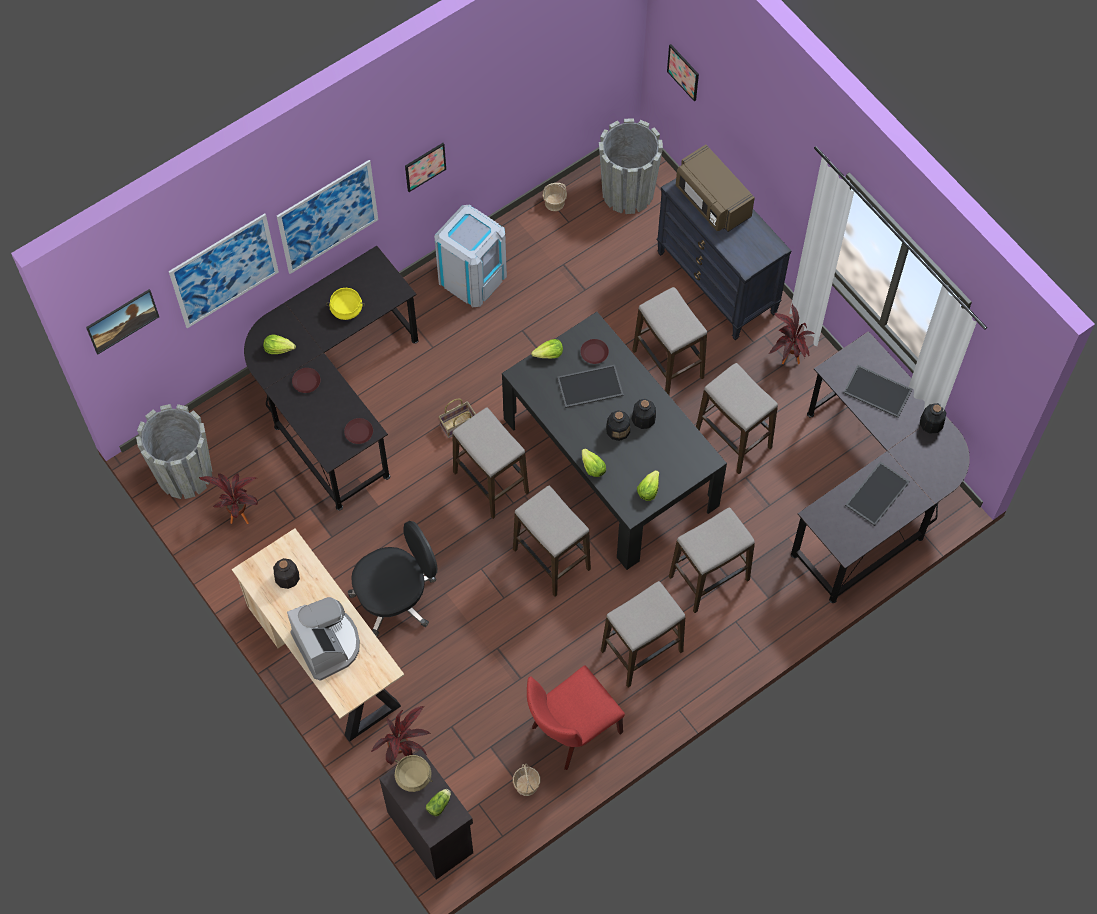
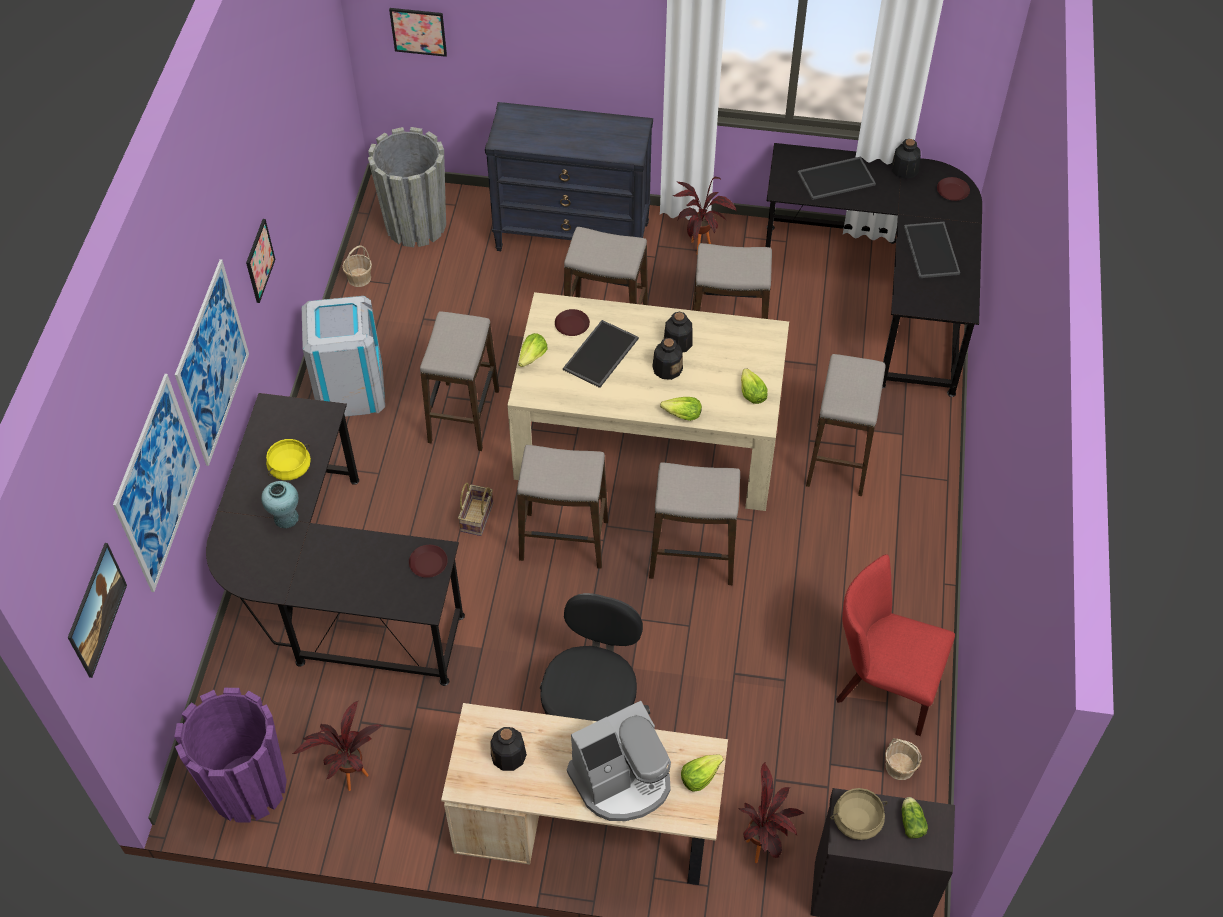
camera: 45 degrees left, 10 degrees down
(185, 474) = (248, 786): grey planter -> purple planter
(279, 348) = (258, 555): lettuce -> lettuce (699, 776)
(306, 382) = (322, 562): brown plate -> brown plate (953, 191)
(314, 338) = (286, 518): none -> turquoise vase
(327, 644) = (622, 780): coffee machine -> coffee machine turned 135 degrees clockwise
(571, 732) = (881, 684): red chair -> red chair turned 105 degrees clockwise
(610, 462) = (649, 438): black dining table -> beige dining table
(641, 651) = (856, 564): stool -> stool (463, 416)
(712, 201) = (542, 129): brown microwave -> none

